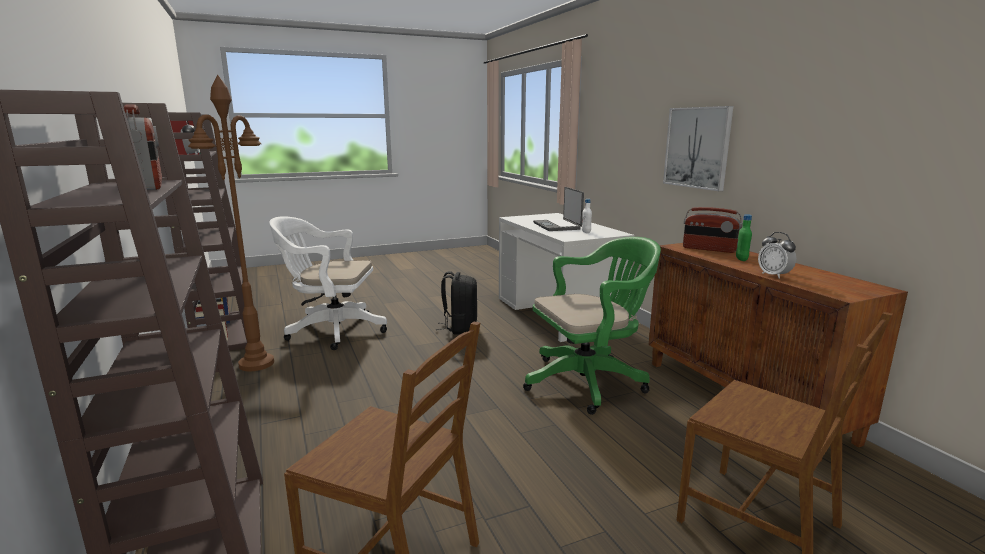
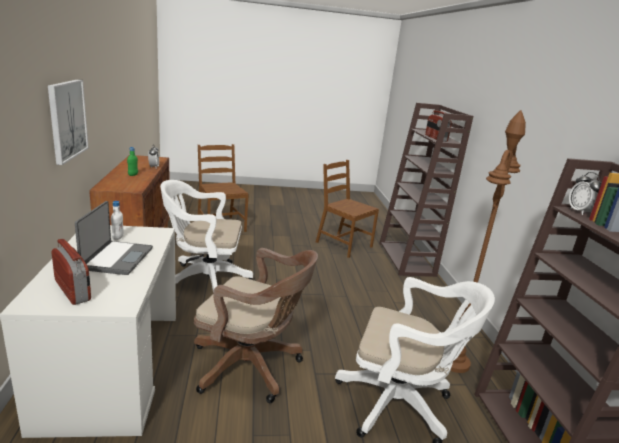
camera: 165 degrees left, 5 degrees up
(459, 328) = (251, 367): black backpack -> brown office chair
(589, 381) = (204, 280): green office chair -> white office chair
(709, 249) = (122, 183): radio -> radio (73, 290)

